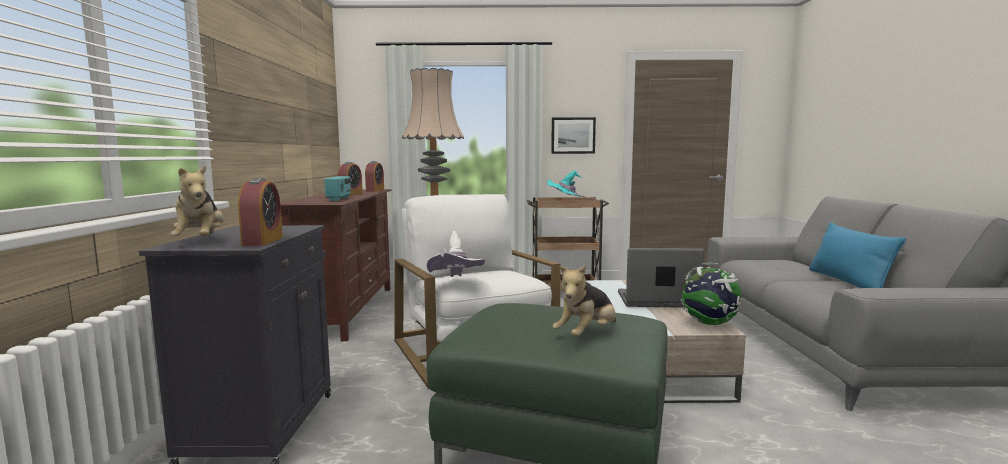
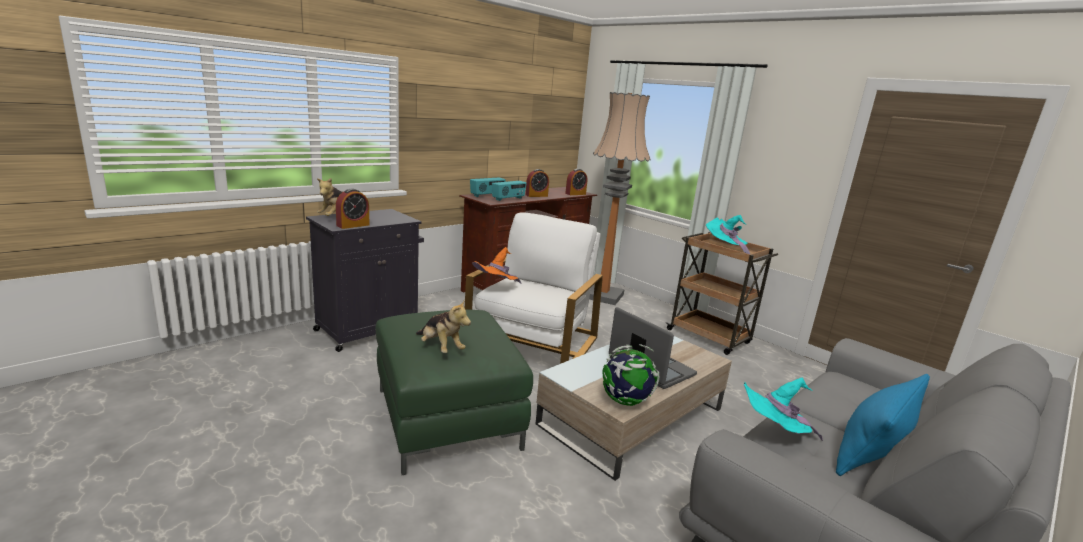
camera: 45 degrees right, 10 degrees up
(306, 200) = (487, 195): none -> radio
(456, 286) = (496, 288): white hat -> orange hat
(573, 135) = (776, 174): picture -> none
(587, 335) = (440, 348): plush toy -> plush toy turned 135 degrees counterclockwise
(816, 293) = (772, 433): none -> turquoise hat

